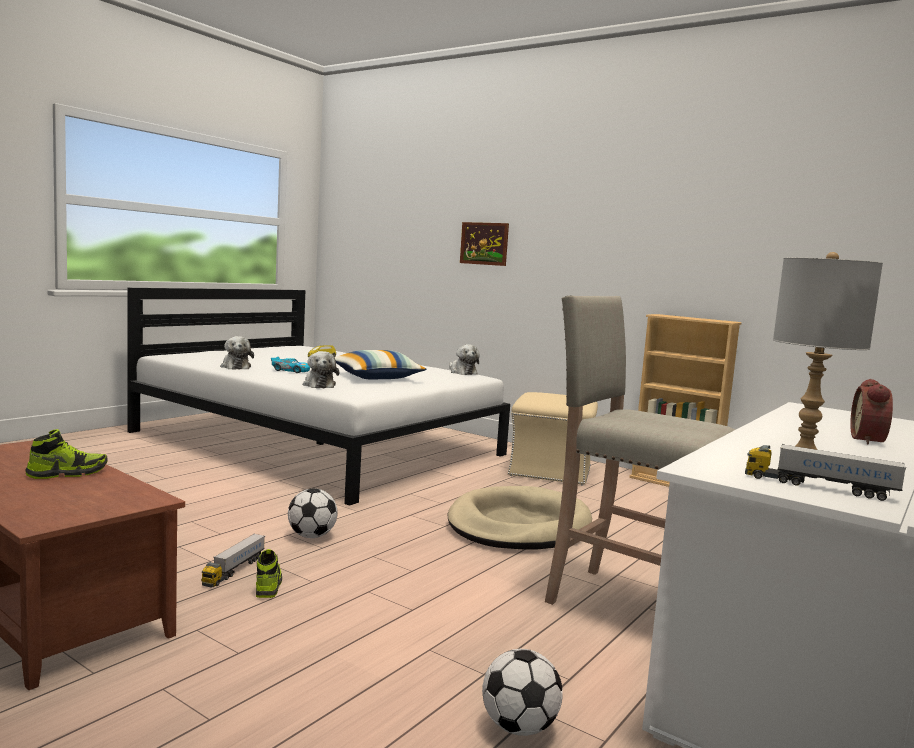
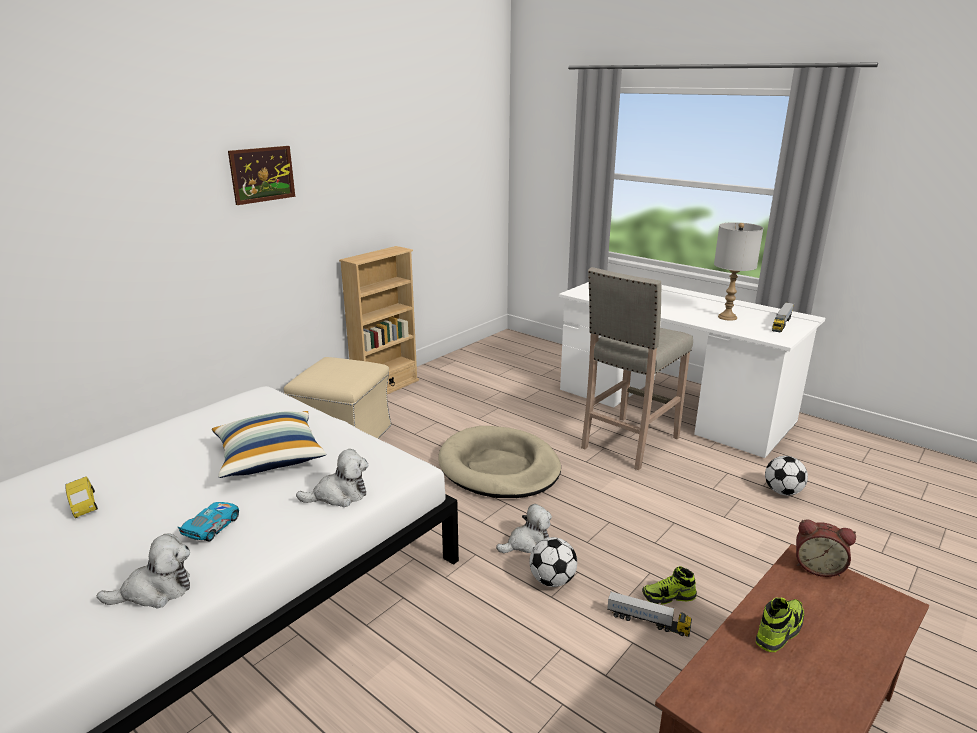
camera: 85 degrees left, 15 degrees up
(67, 473) = (779, 631): shoe -> shoe turned 75 degrees clockwise
(462, 372) = (226, 402): plush toy -> plush toy (527, 543)
(484, 243) = (116, 234): picture -> picture (262, 174)
(871, 440) = (666, 298): alarm clock -> alarm clock (817, 567)

